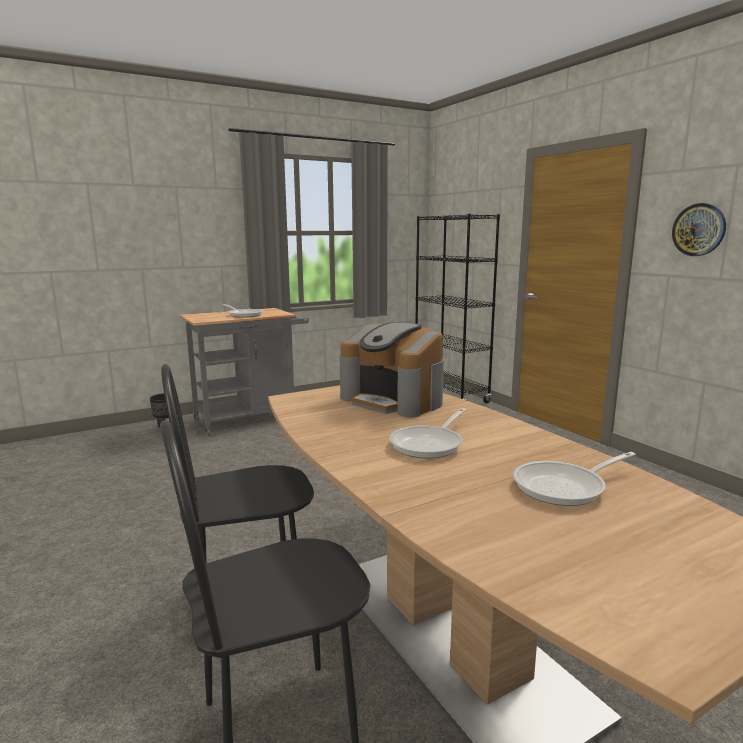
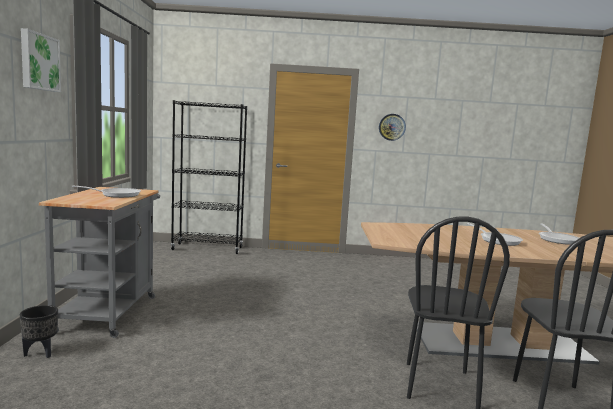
camera: 60 degrees left, 5 degrees down
(209, 201) = (39, 62): none -> picture
(393, 400) = (415, 230): coffee machine -> none

